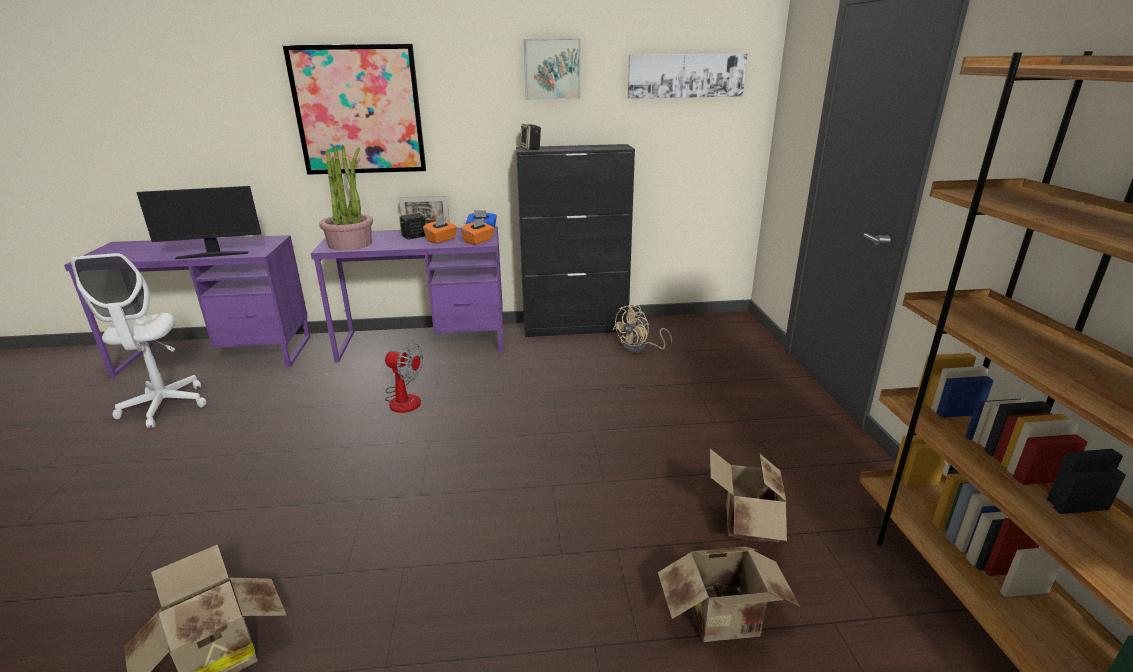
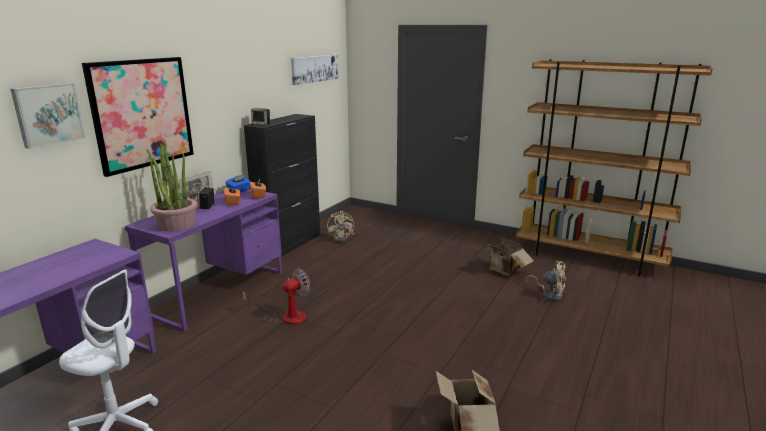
camera: 55 degrees left, 5 degrees down
(213, 255) = (84, 269): monitor -> none
(552, 69) = (256, 69): picture -> picture (48, 114)
(726, 621) = (549, 294): cardboard box -> beige fan

